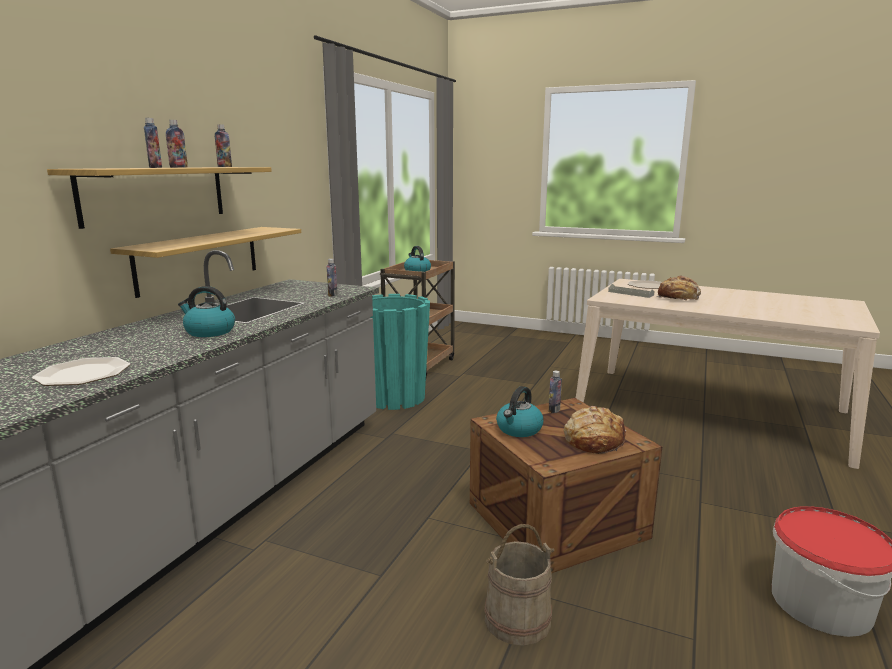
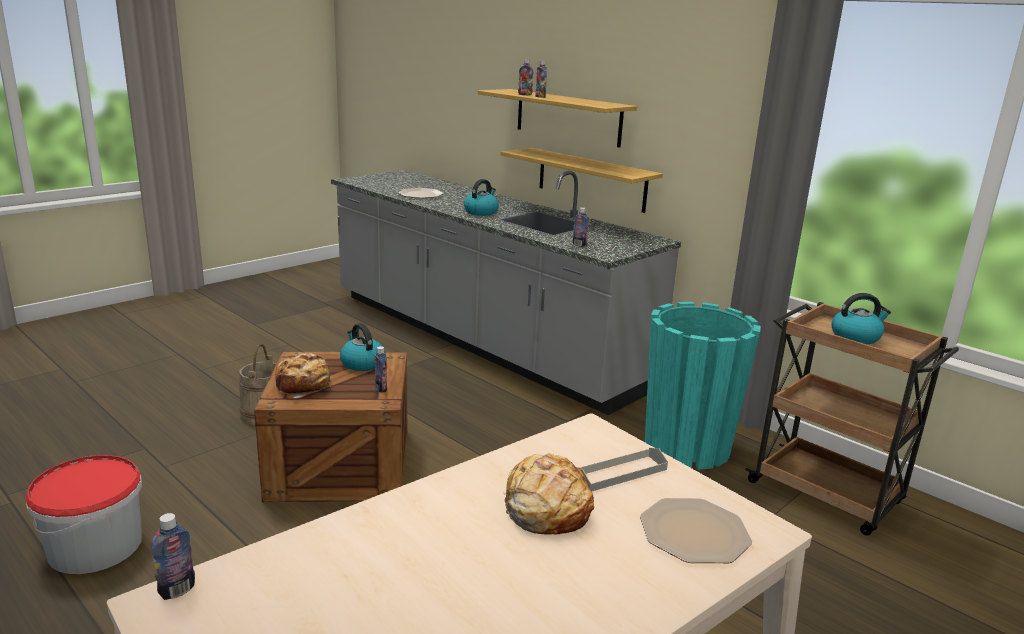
camera: 110 degrees right, 5 degrees up
(224, 167) = (592, 103): bottle -> bottle (177, 590)

